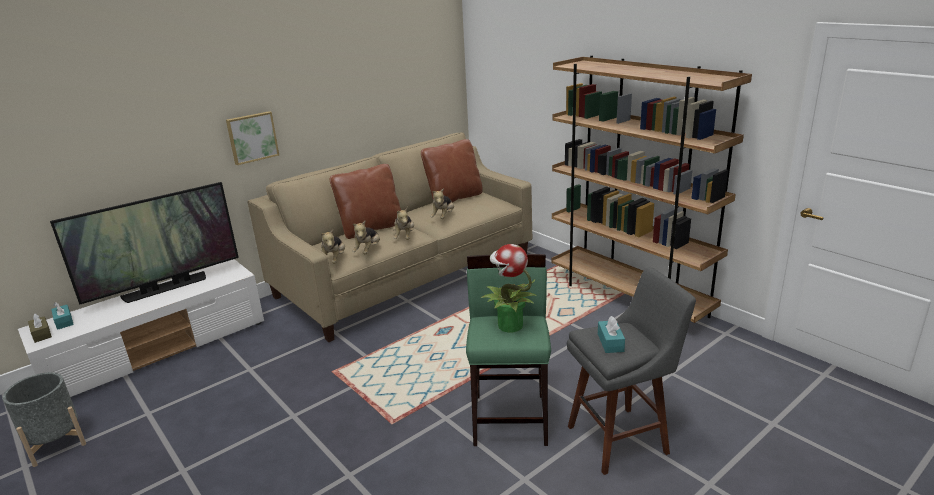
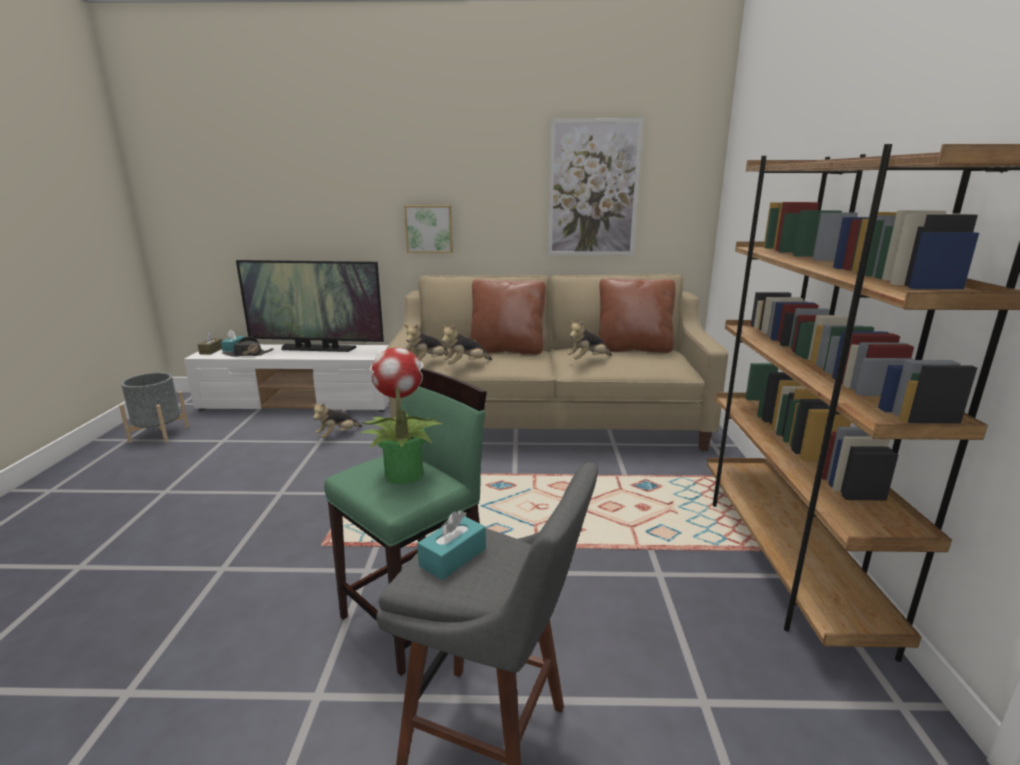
camera: 40 degrees right, 5 degrees down
(100, 320) = (248, 354): none -> black hat
(382, 75) = (593, 189): none -> picture
(405, 237) = (521, 366): plush toy -> plush toy (337, 435)

